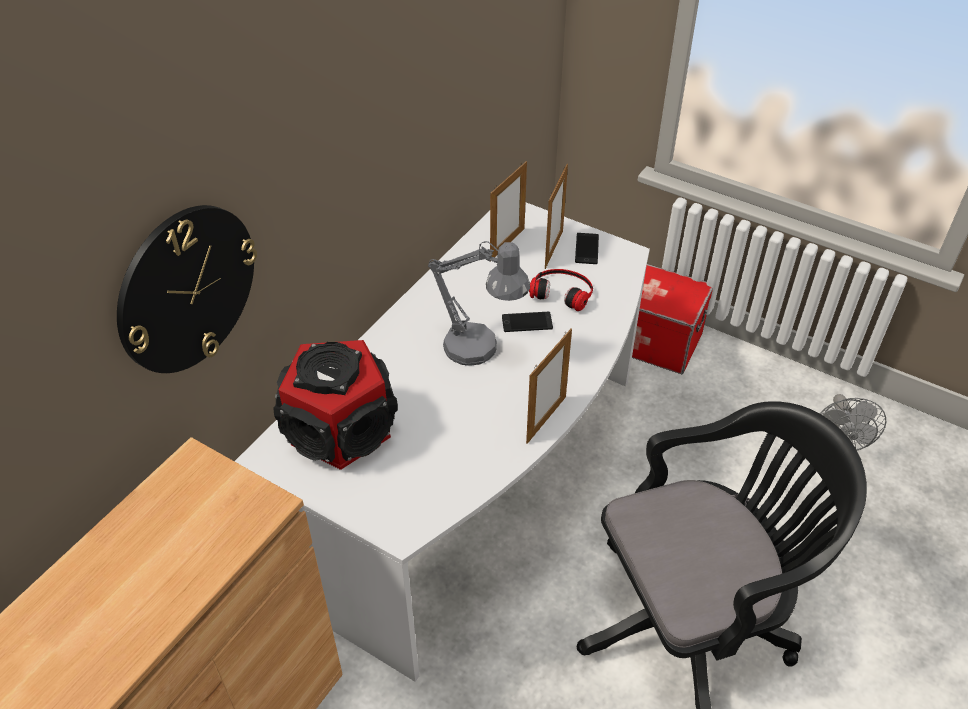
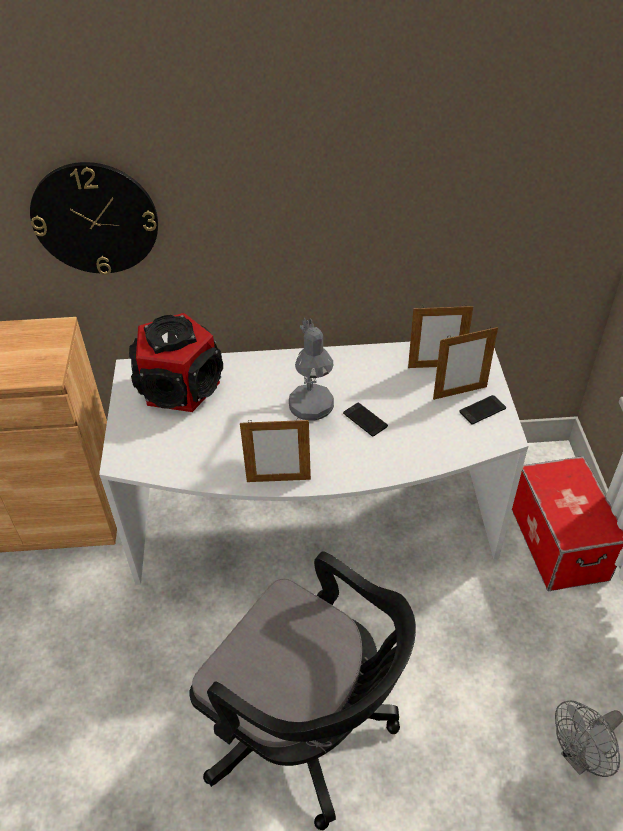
camera: 55 degrees right, 0 degrees up
(562, 291) = (419, 421): headphones -> none

